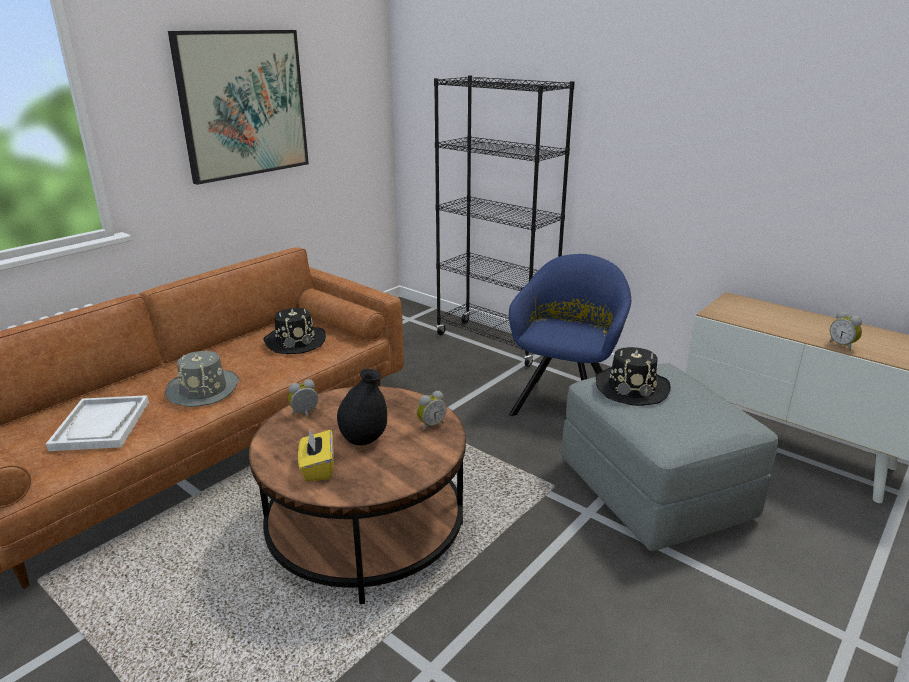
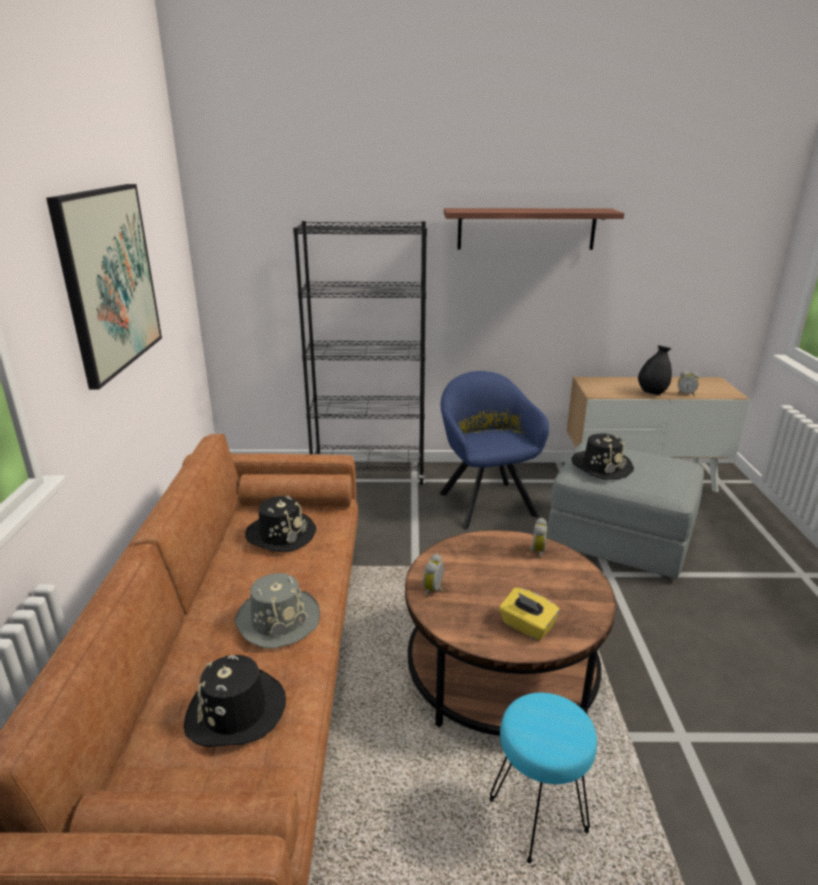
camera: 40 degrees left, 0 degrees up
(101, 425) = (235, 711): white tray -> black hat
(235, 632) = (536, 817): none -> turquoise stool
(364, 439) = (514, 586): black vase -> black vase (652, 393)
(684, 97) = (526, 229): none -> shelf

